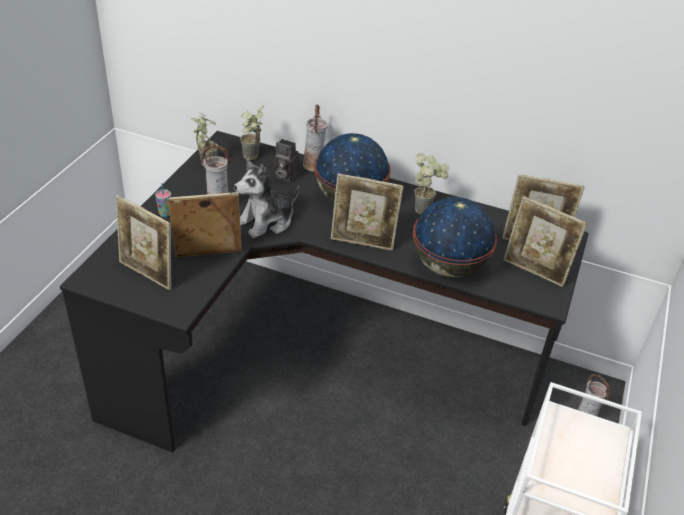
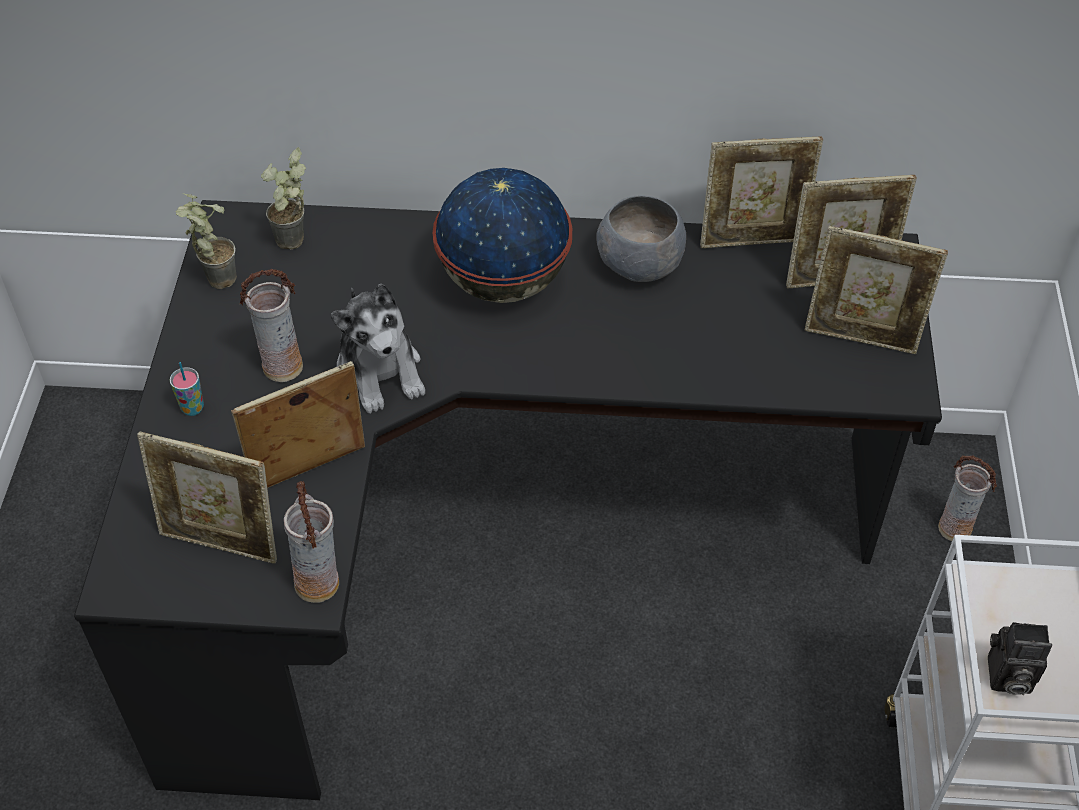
camera: 15 degrees left, 10 degrees up
(266, 222) = (380, 371): plush toy -> plush toy turned 60 degrees counterclockwise
(284, 176) = (369, 265): camera -> camera (1006, 677)
(314, 166) = (412, 229): vase -> vase (319, 583)
(363, 243) = (563, 365): picture frame -> picture frame (752, 240)
(426, 208) = (640, 263): potted plant -> grey bowl
(448, 267) = (722, 370): globe -> none

